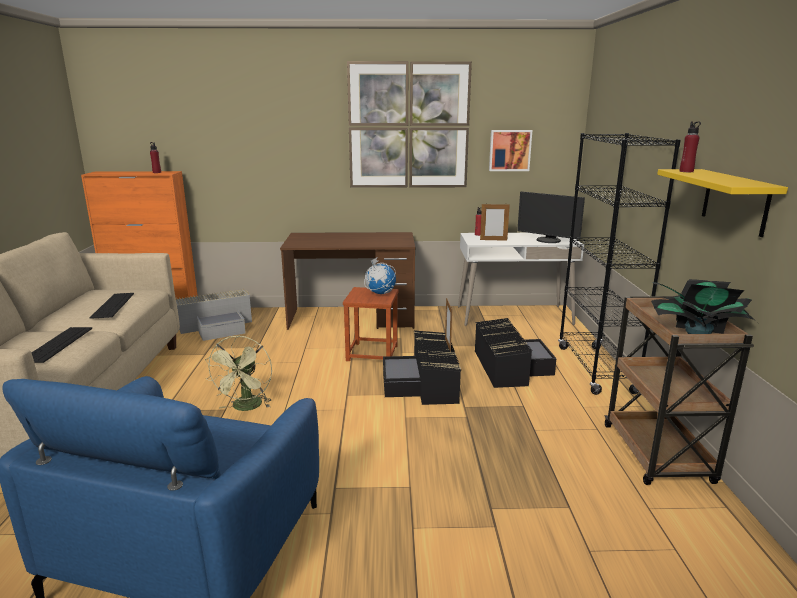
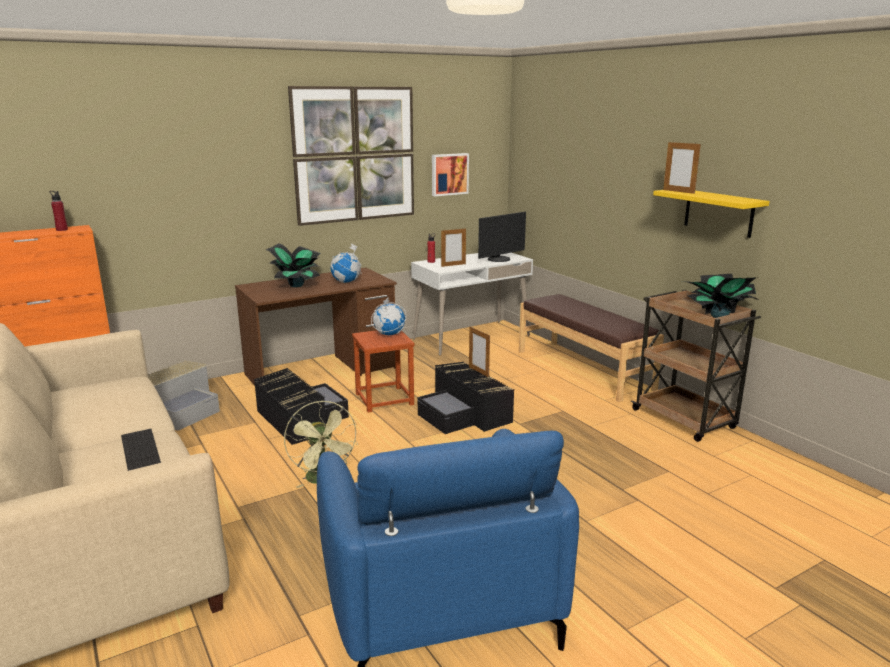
camera: 30 degrees left, 0 degrees up
(113, 305) = (123, 402): keyboard -> none
(332, 239) = (297, 285): none -> potted plant
(374, 241) = (346, 282): none -> globe
(509, 366) = (517, 382): black storage box -> black storage box (300, 418)
(548, 240) = (499, 259): monitor -> monitor turned 45 degrees counterclockwise
(596, 370) = (584, 369): black bookcase -> brown bench
(686, 171) = (678, 191): red bottle -> picture frame

